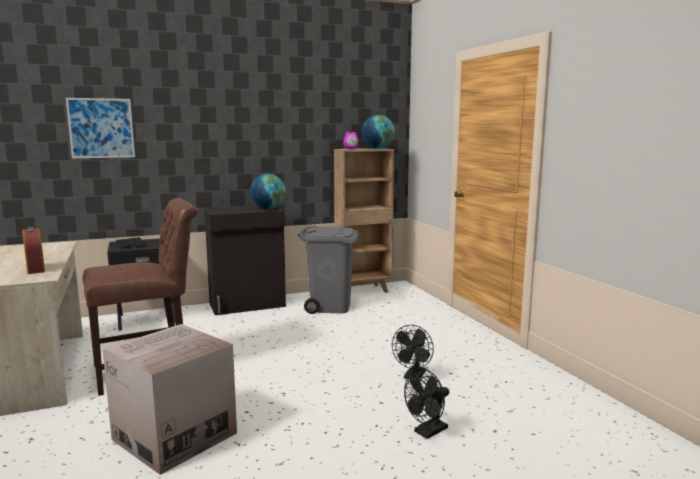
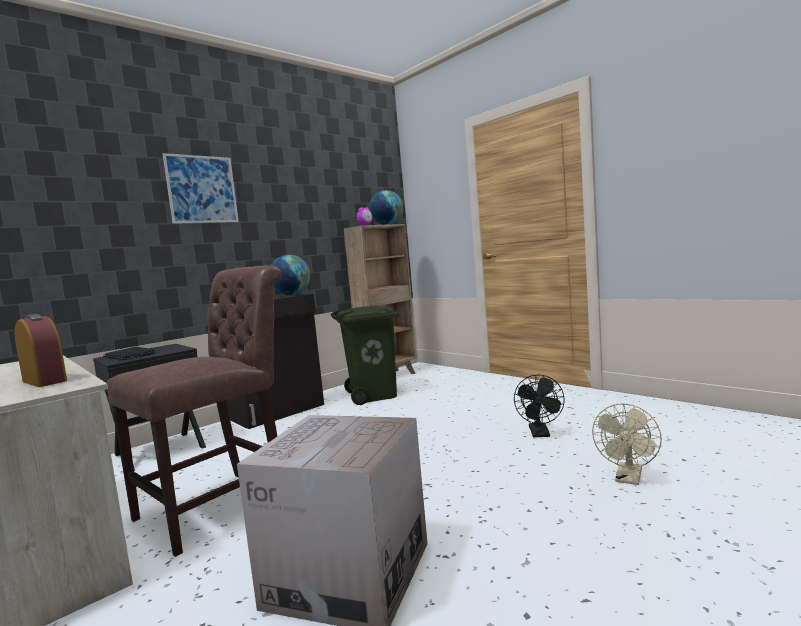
camera: 20 degrees left, 5 degrees down
(101, 128) = (69, 207): picture -> picture (202, 189)
(330, 307) = (374, 395): grey trash can -> green trash can
(427, 432) = (629, 479): black fan -> beige fan

